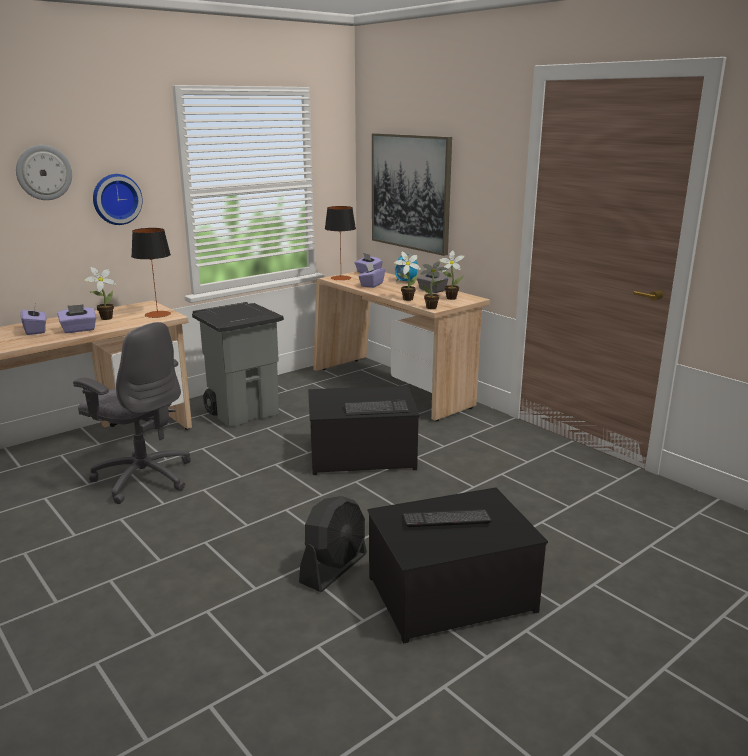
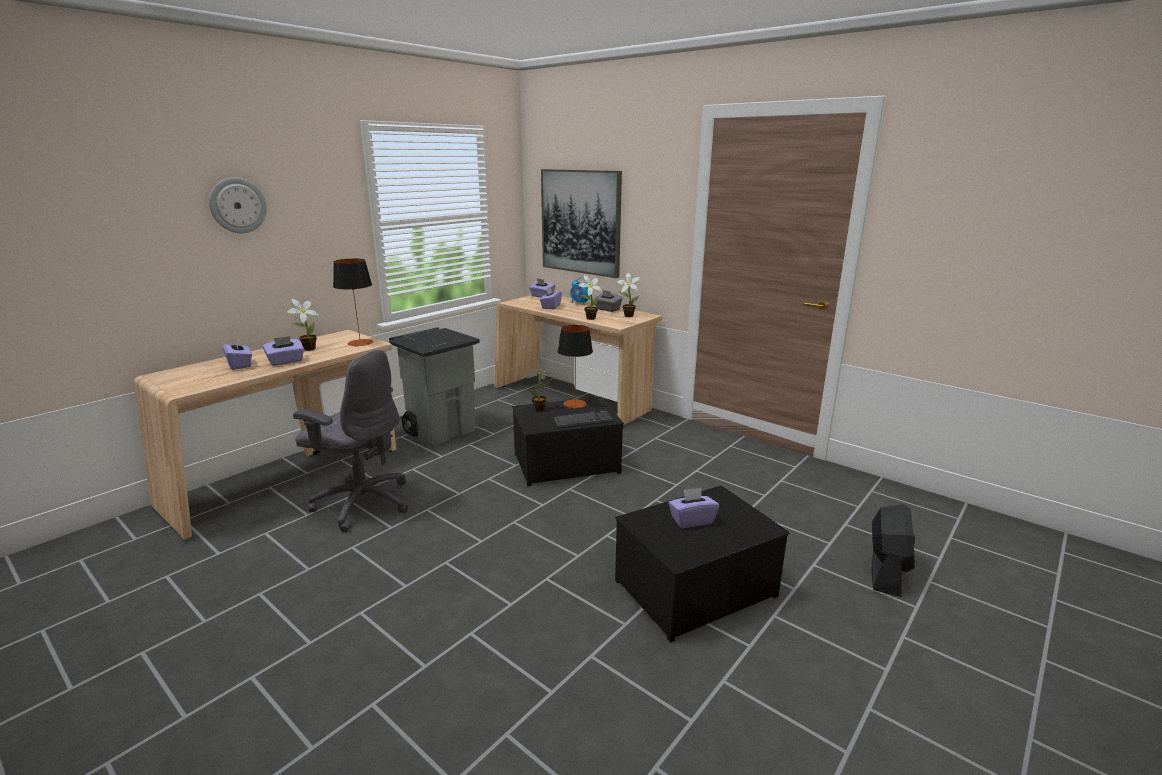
camera: 10 degrees left, 0 degrees up
(116, 199) = (310, 231): wall clock -> none
(334, 568) = (579, 575): black fan -> black fan (886, 572)
(341, 278) = (519, 302): table lamp -> table lamp (575, 404)
(433, 308) = (617, 325): potted plant -> potted plant (541, 409)
(446, 519) = (691, 520): keyboard -> purple tissue box

